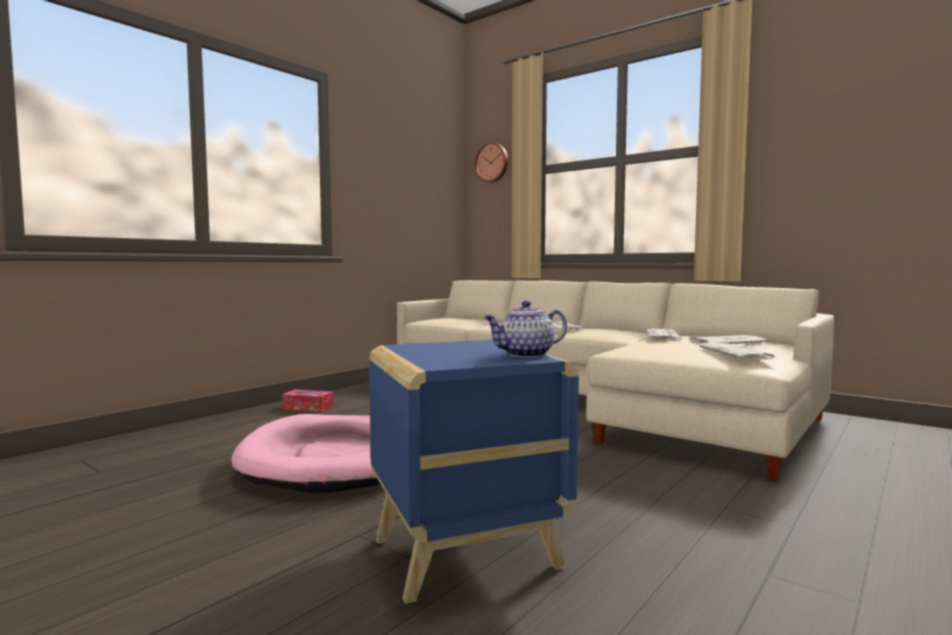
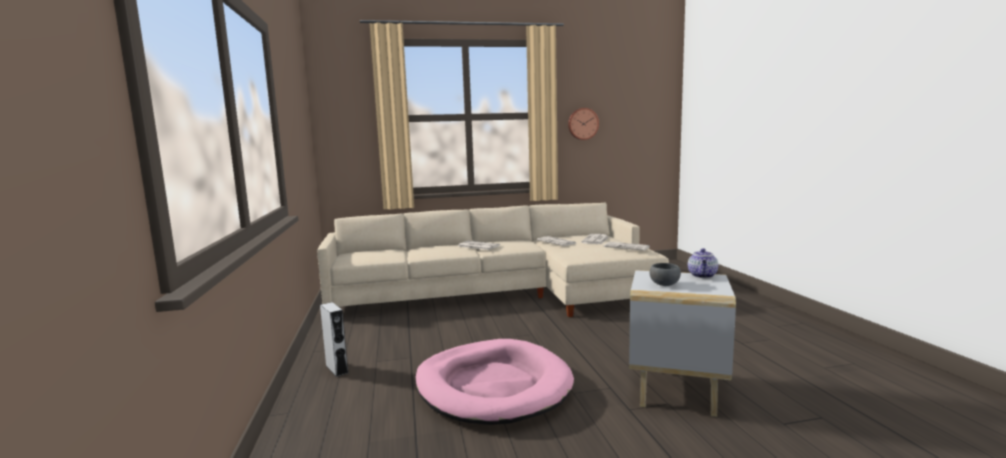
camera: 50 degrees left, 5 degrees up
(308, 407) = (337, 369): tissue box -> grey speaker
(434, 349) = (664, 284): none -> grey bowl
(462, 554) = (677, 390): blue side table -> white side table
(492, 162) = (345, 108): wall clock -> wall clock (582, 124)

